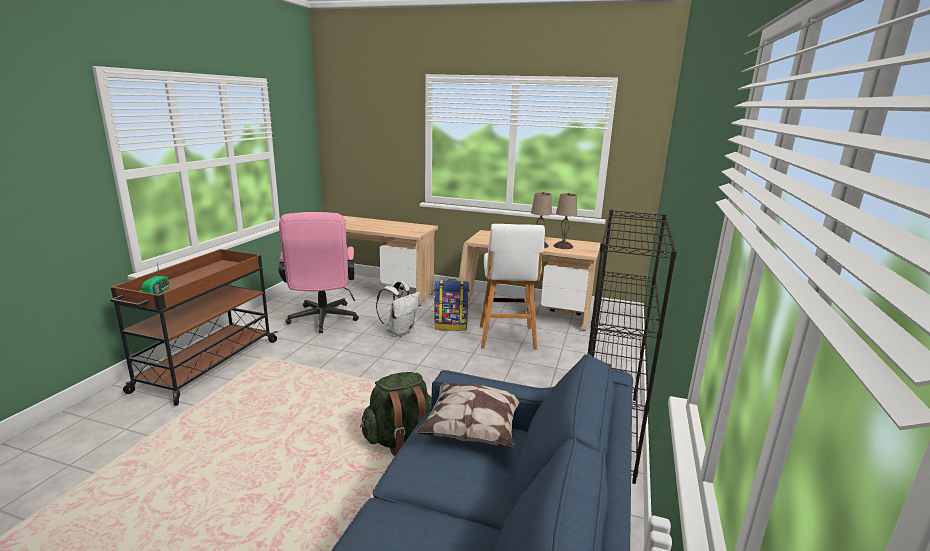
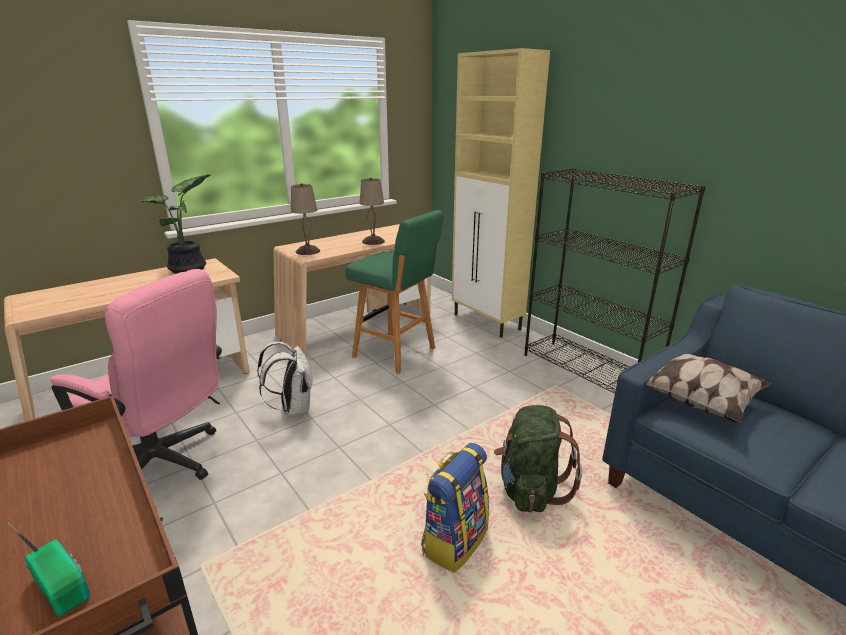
camera: 55 degrees left, 5 degrees up
(412, 227) = (190, 269): none -> potted plant
(451, 326) = (328, 372): backpack -> backpack (454, 540)
(507, 338) = (396, 353): white stool -> green stool
(563, 246) = (390, 235): beige table lamp -> beige table lamp (307, 251)
(617, 358) = (487, 322): none -> beige cabinet

